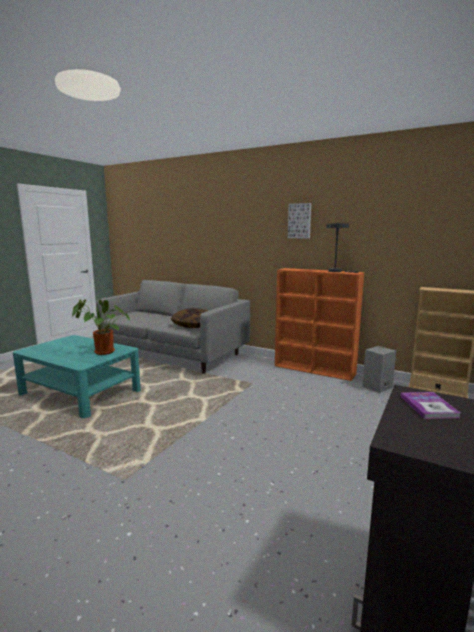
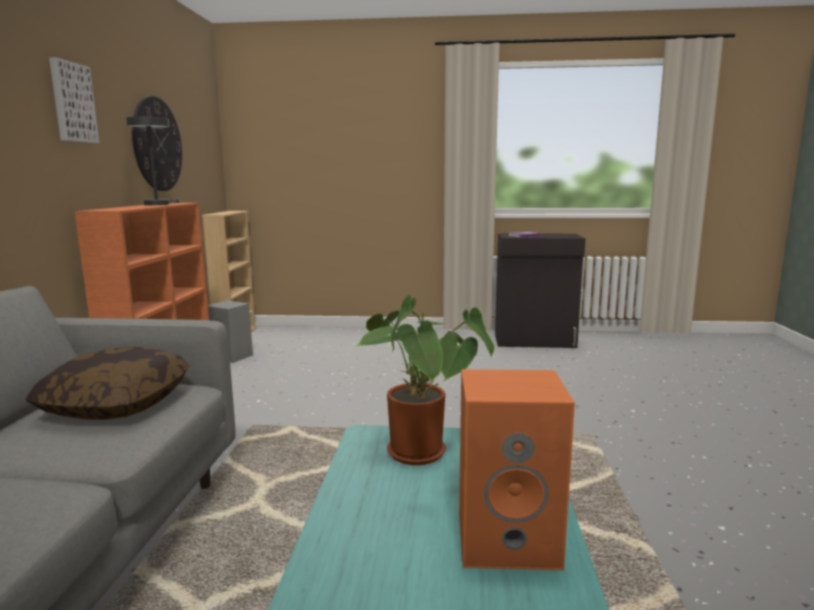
camera: 115 degrees left, 0 degrees up
(52, 352) = (510, 539): none -> orange speaker
(373, 236) = (157, 144): none -> wall clock

